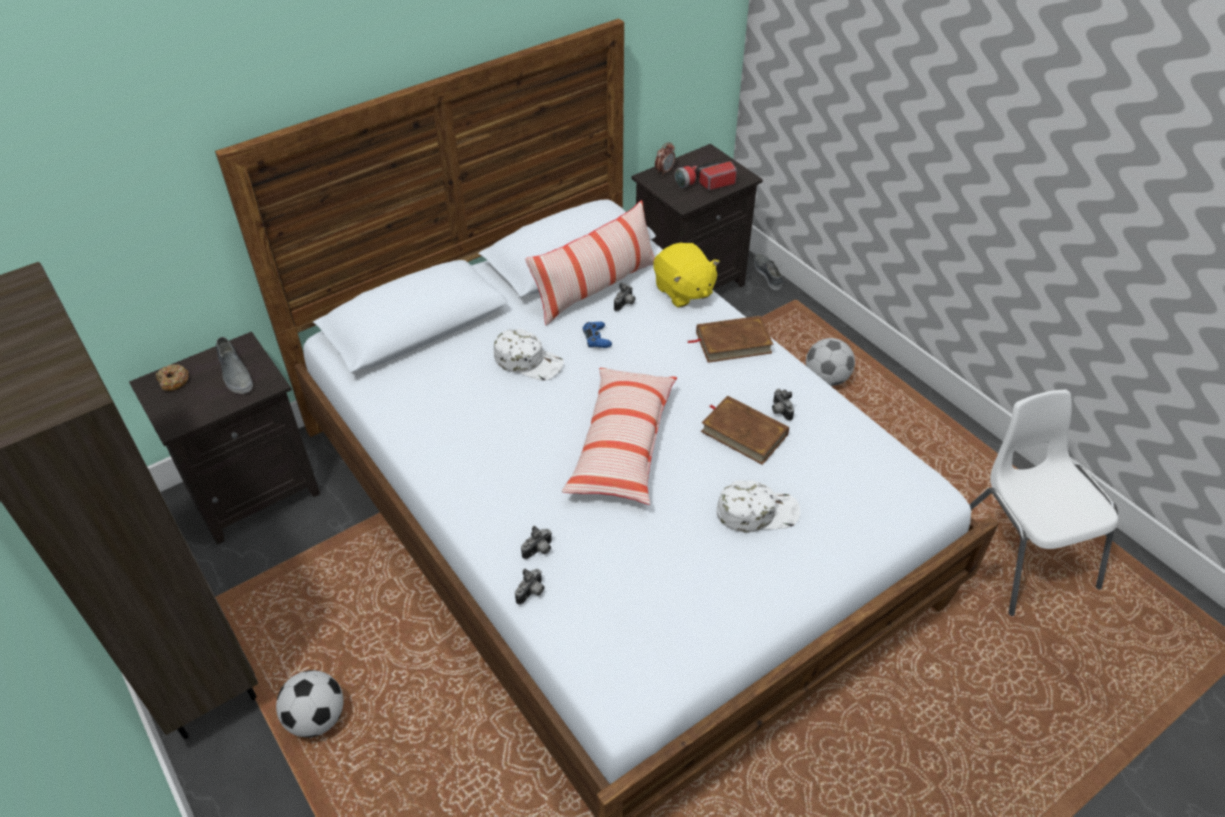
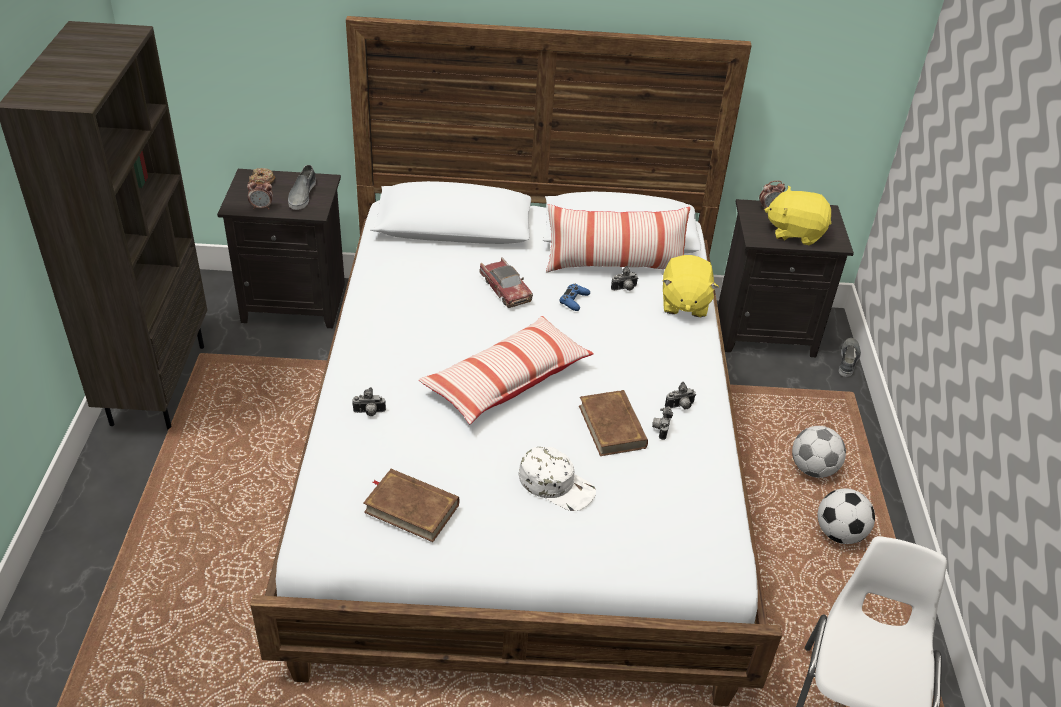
camera: 35 degrees right, 5 degrees down
(205, 409) = (262, 207): none -> alarm clock
(316, 718) = (190, 464): football -> football (839, 533)
(528, 361) = (505, 289): white cap -> toy car
(532, 593) = (334, 435): camera -> camera (680, 406)
(705, 183) = (795, 232): flashlight -> yellow plush toy
(733, 342) = (681, 360): brown book -> brown book (411, 508)

